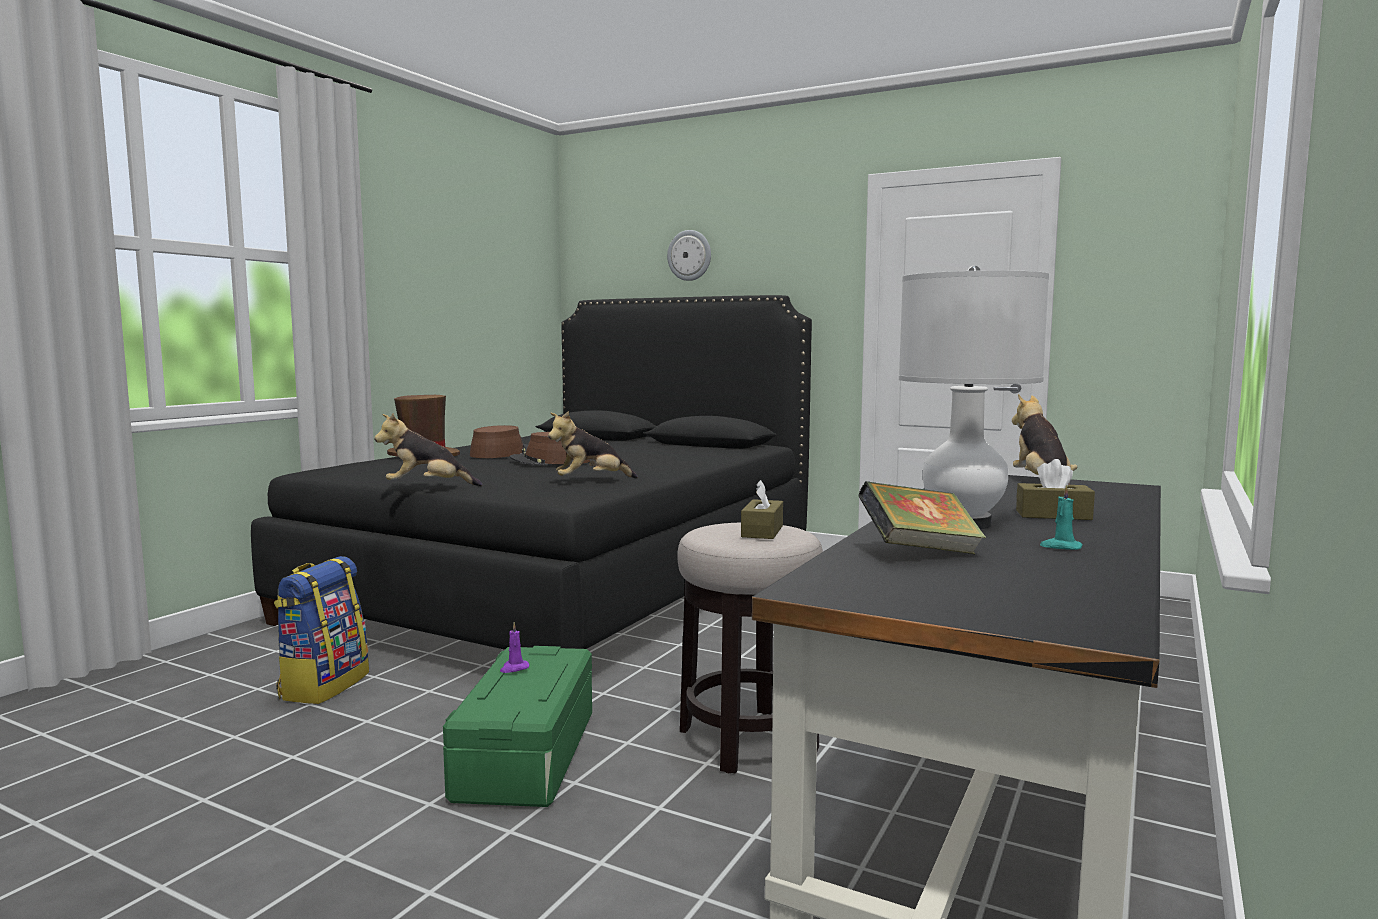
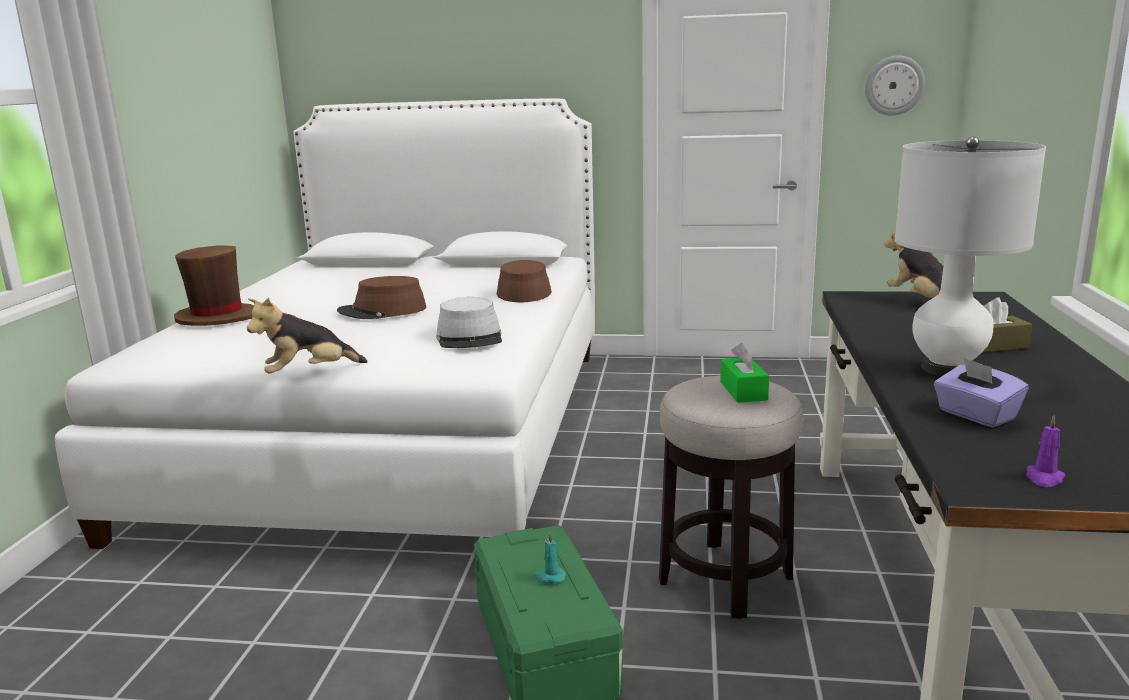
camera: 20 degrees left, 10 degrees up
(323, 686) = (246, 615): backpack -> none
(500, 453) = (306, 304): brown hat -> brown hat (523, 292)
(514, 668) = (517, 566): purple candle -> purple candle (1044, 478)
(570, 584) = (396, 431): black bed -> white bed
(590, 481) = (470, 338): plush toy -> grey hat
(689, 255) = (444, 53): wall clock -> wall clock (894, 85)
(762, 531) = (743, 391): brown tissue box -> green tissue box
(919, 551) = (975, 415): book -> purple tissue box
(1060, 547) = (1061, 389): turquoise candle -> turquoise candle (550, 577)

